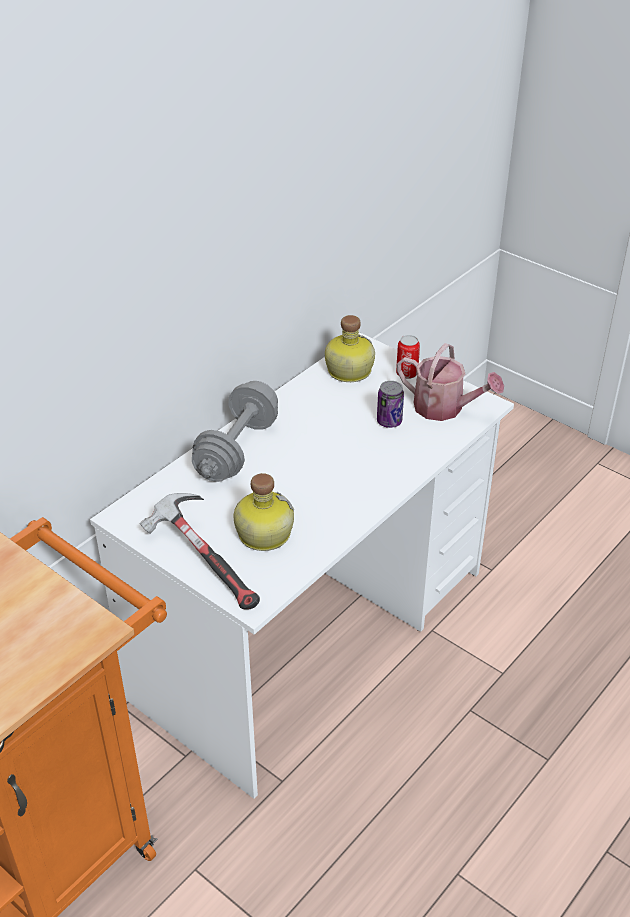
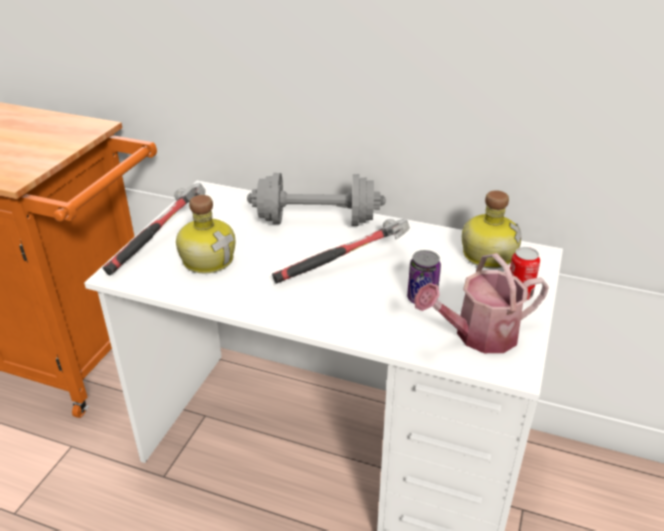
camera: 70 degrees right, 5 degrees down
(320, 448) = (347, 264): none -> hammer
(445, 408) = (478, 335): watering can -> watering can turned 60 degrees clockwise

